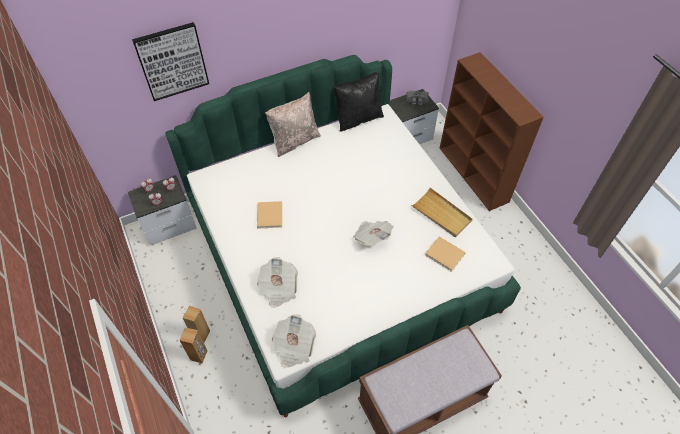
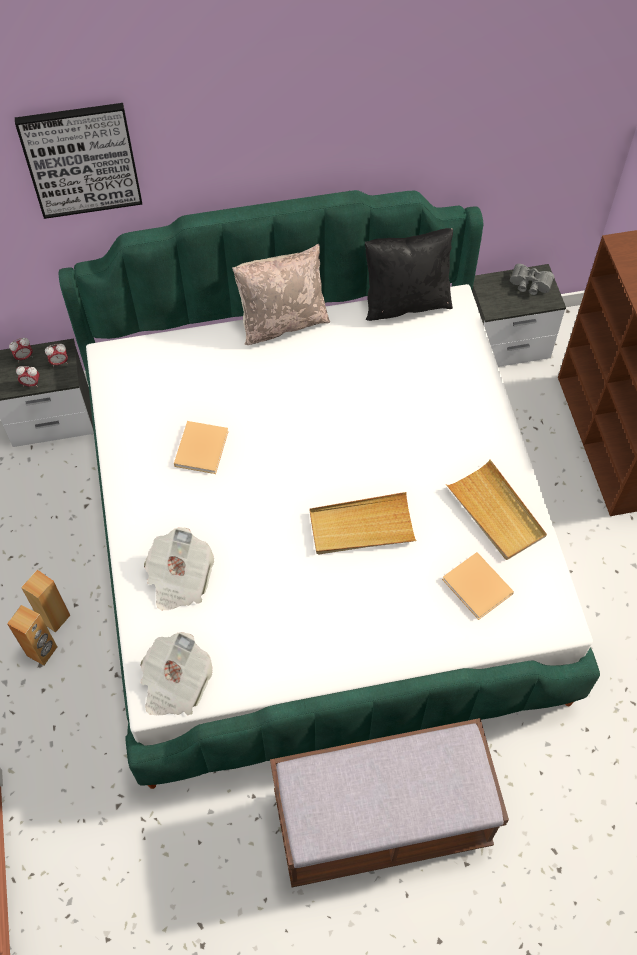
camera: 15 degrees right, 5 degrees up
(372, 237) = (361, 527): newspaper -> beige tray

